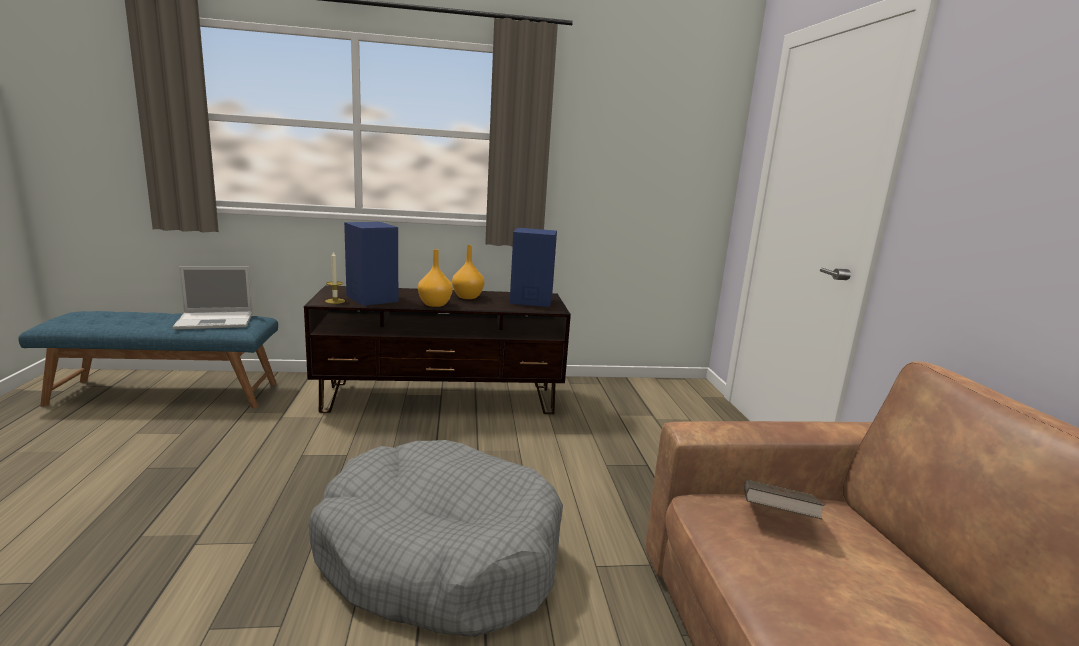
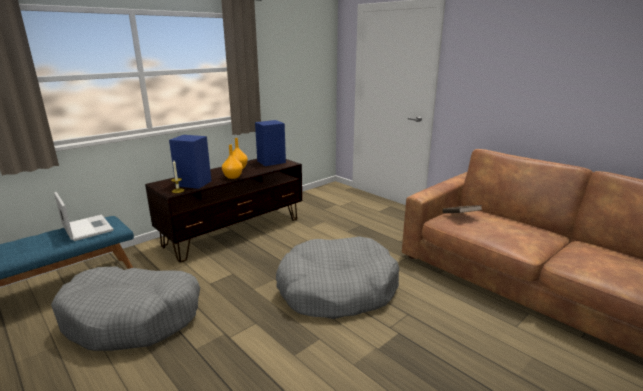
camera: 35 degrees left, 5 degrees up
(166, 457) = (133, 317): none -> grey dog bed
(216, 320) = (87, 228): laptop -> laptop turned 75 degrees counterclockwise

